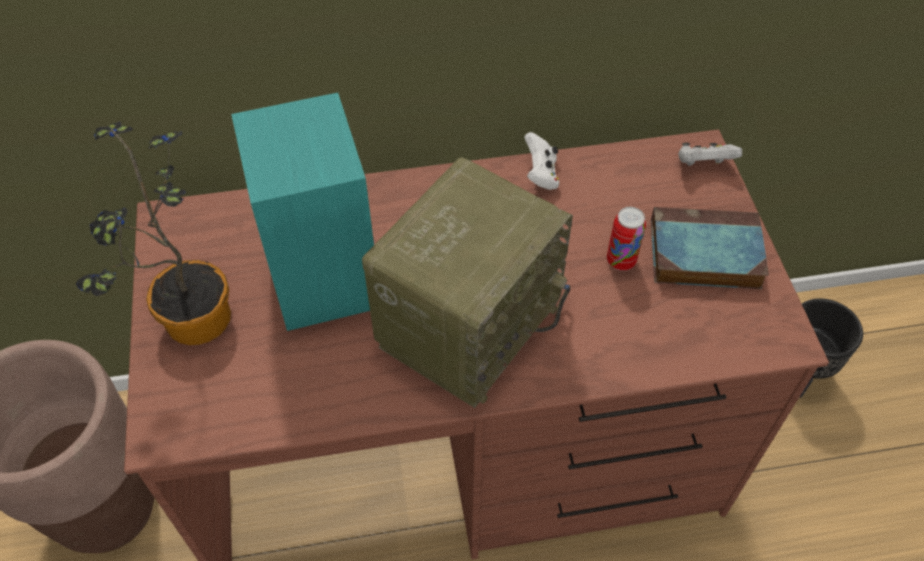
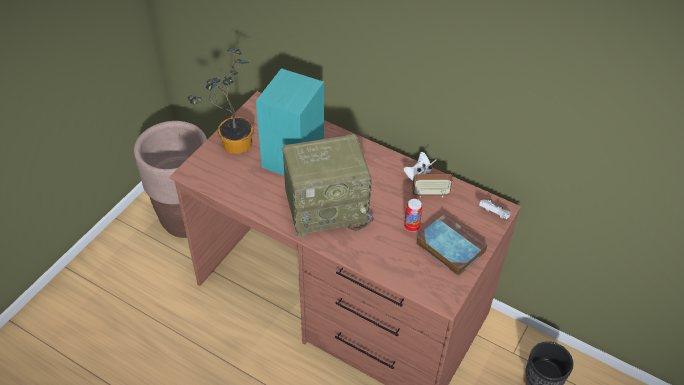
camera: 40 degrees right, 5 degrees down
(590, 192) = (430, 194): none -> radio

